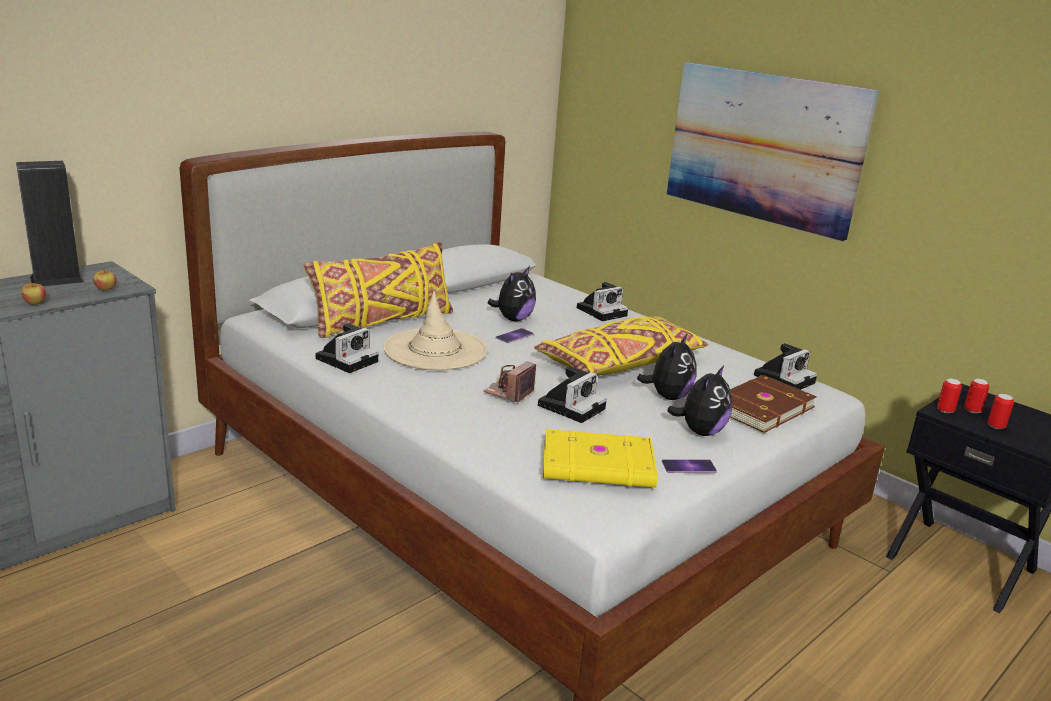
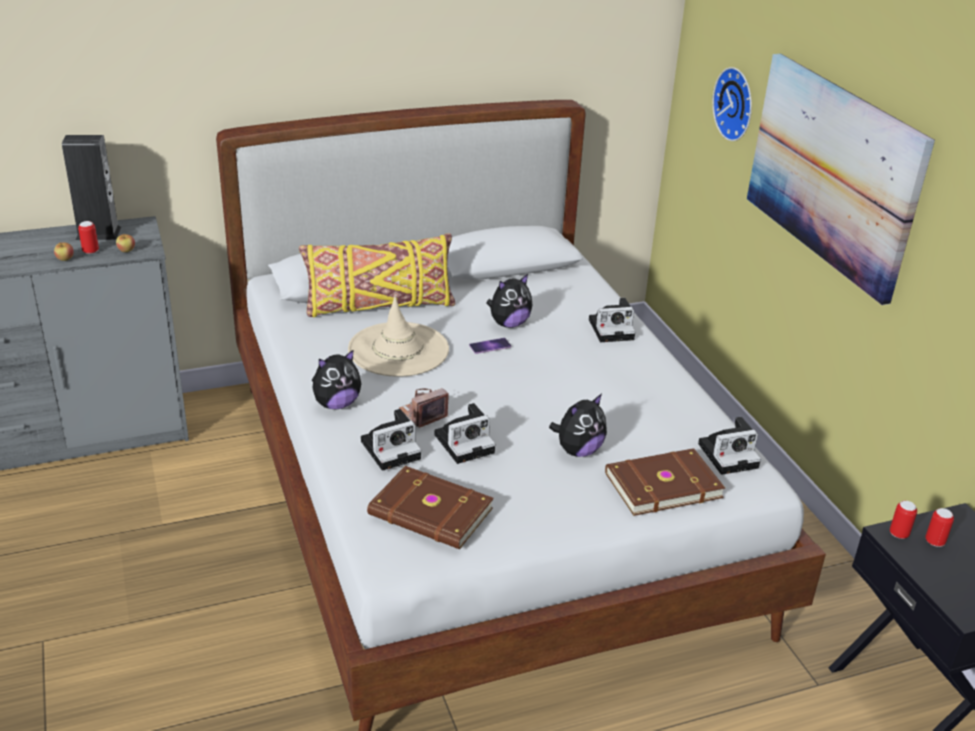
camera: 25 degrees right, 10 degrees up
(348, 359) = (314, 346): camera -> camera (392, 449)
(598, 465) = (430, 513): yellow book -> brown book
(620, 364) = (566, 401): yellow pillow -> none
(640, 117) = (737, 104): none -> wall clock
(688, 466) = (518, 534): phone -> none
(700, 431) = (570, 499): plush toy -> plush toy (336, 404)
(996, 426) = (940, 568): can -> can (90, 251)

